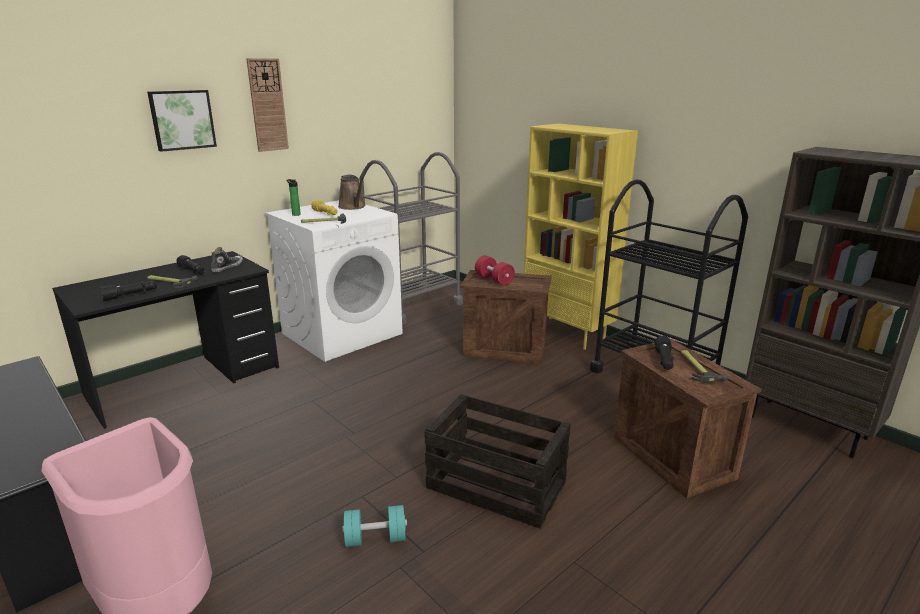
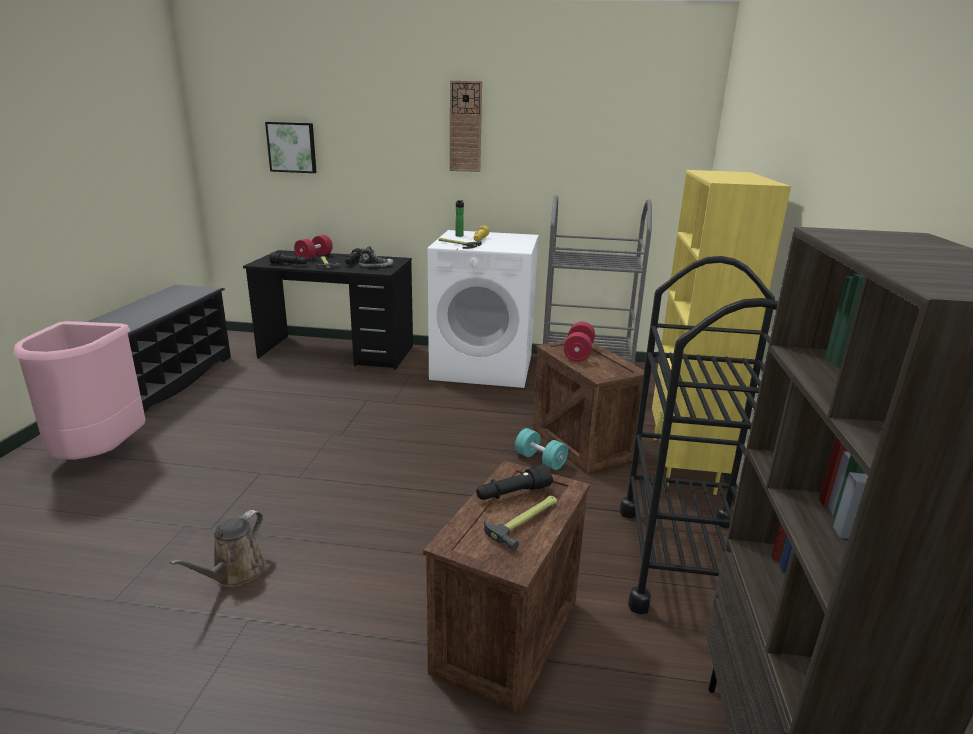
camera: 50 degrees right, 0 degrees up
(129, 280) = (314, 257): none -> red dumbbell
(182, 120) = (386, 133): picture -> picture (292, 147)
(353, 207) = (518, 240): brown watering can -> brown watering can (235, 573)
(375, 538) = (212, 500): turquoise dumbbell -> turquoise dumbbell (540, 460)
(497, 485) = (332, 530): crate -> none

